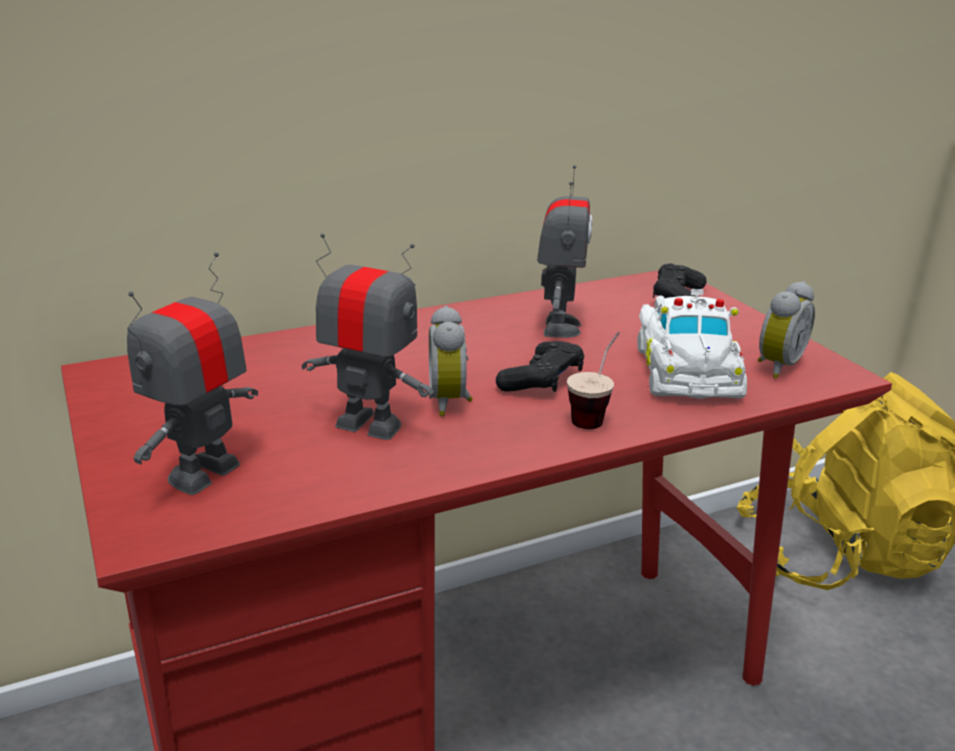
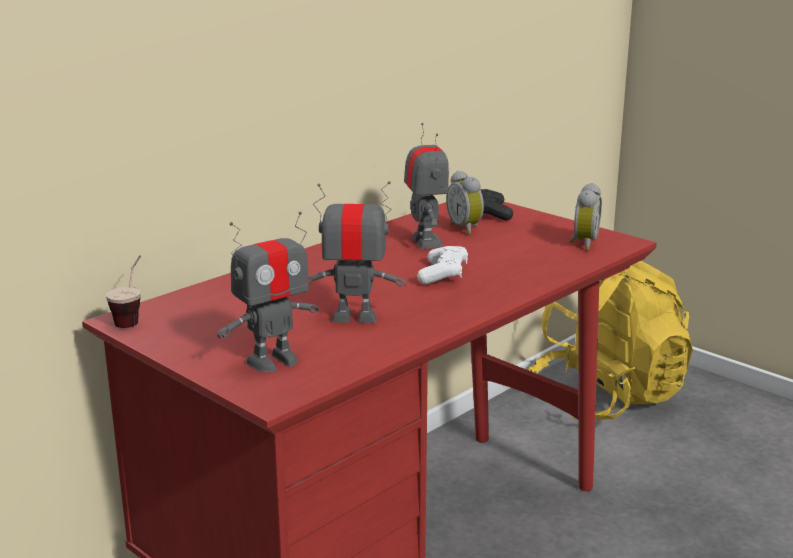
camera: 20 degrees left, 5 degrees down
(203, 474) = (273, 361): toy robot -> toy robot turned 135 degrees counterclockwise
(451, 402) = (395, 295): alarm clock -> alarm clock (466, 228)
(542, 380) = (443, 274): black game controller -> white game controller
(595, 415) = (494, 287): cup -> cup (132, 318)
(688, 369) = (530, 253): white toy car -> none

